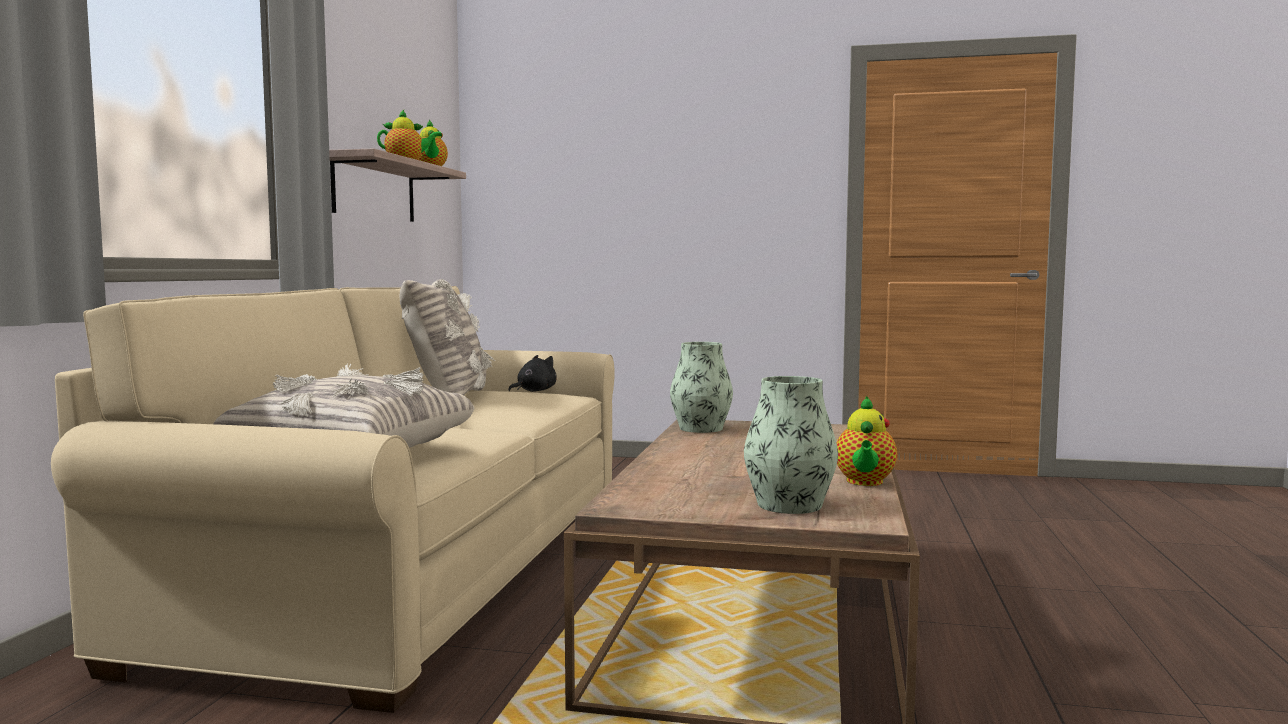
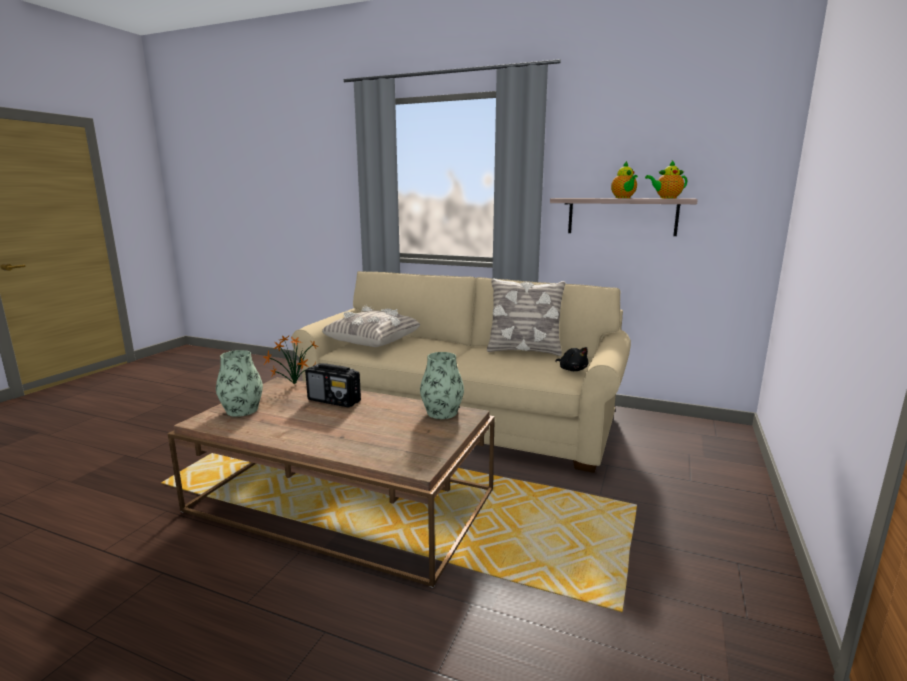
camera: 100 degrees right, 10 degrees up
(627, 496) = (293, 384): none -> potted plant
(696, 466) = (334, 401): none -> radio
(864, 482) = (258, 434): teapot -> none

